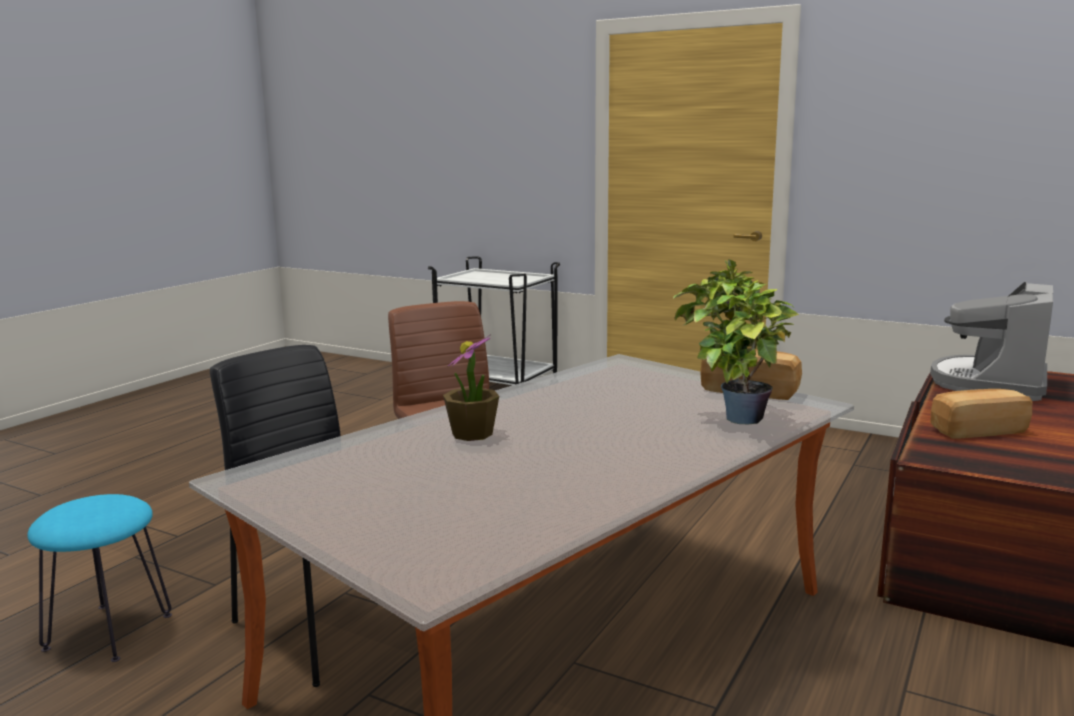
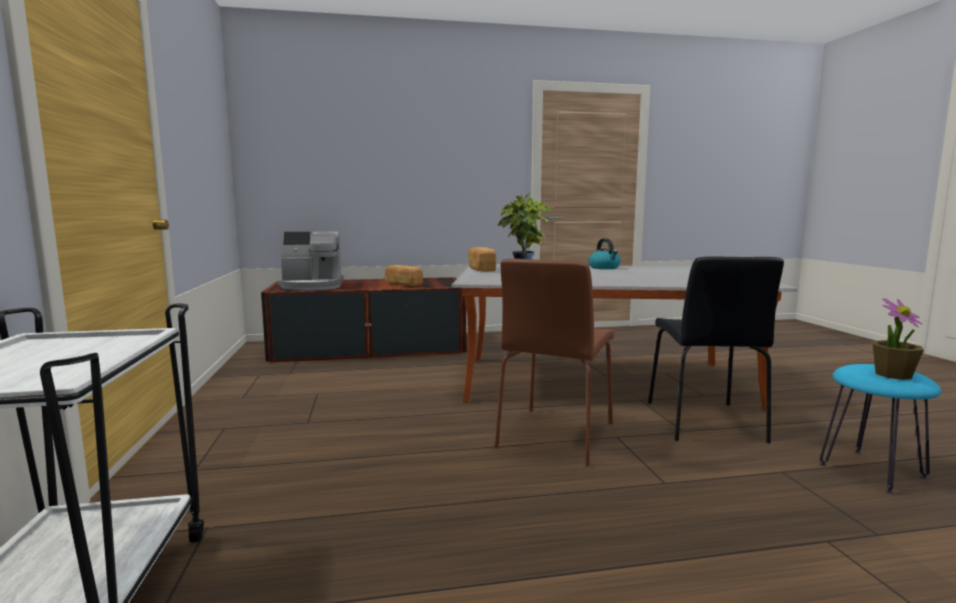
camera: 130 degrees left, 5 degrees down
(472, 434) = (638, 278): potted plant -> potted plant (893, 374)
(638, 471) = (604, 268): none -> kettle

